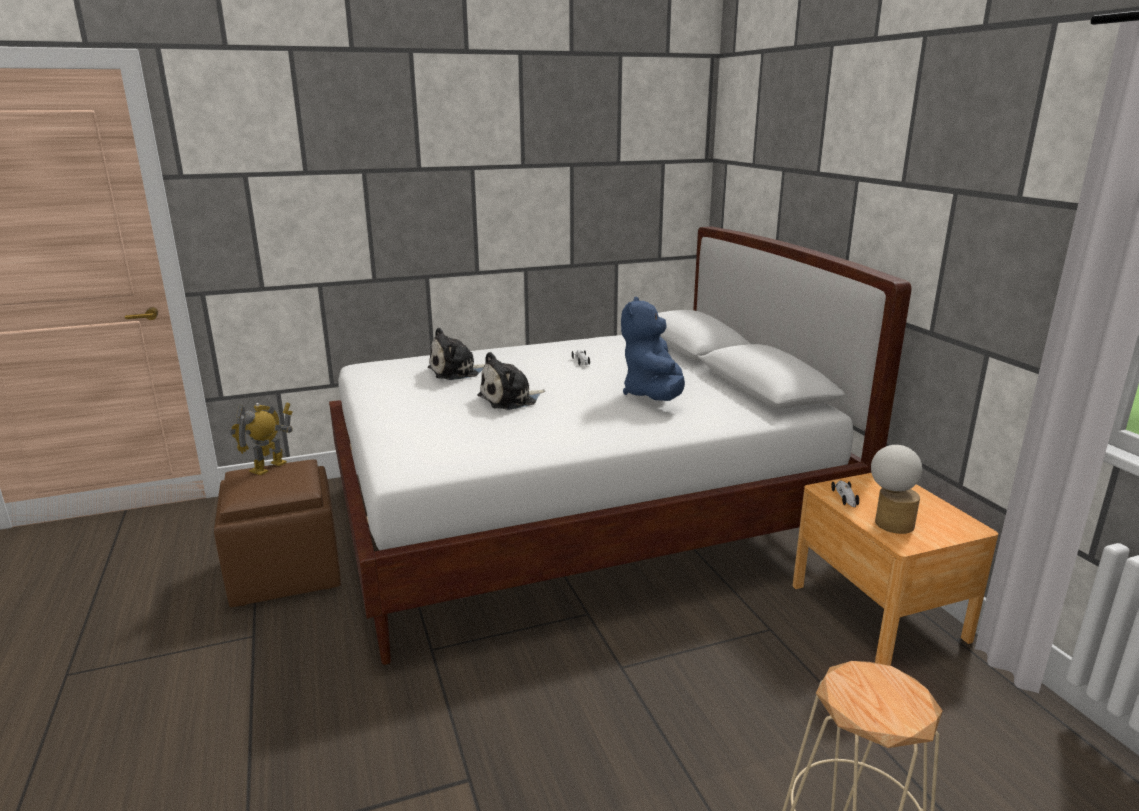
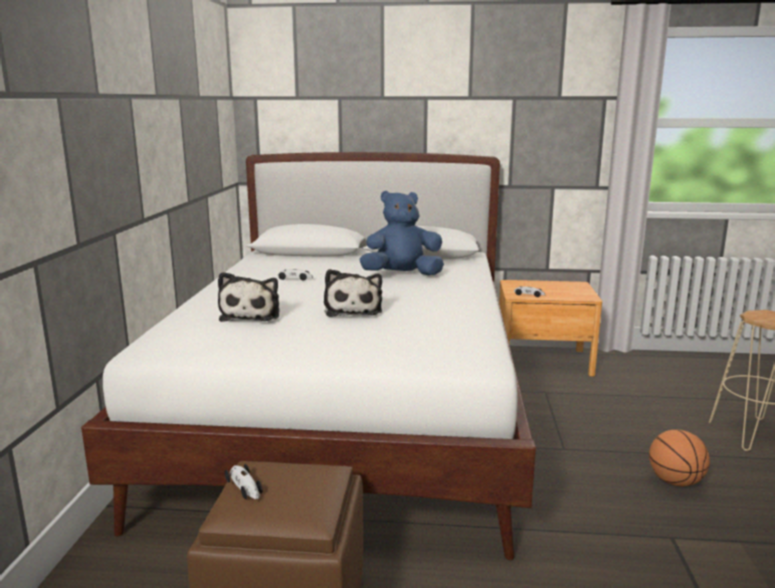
camera: 65 degrees left, 5 degrees down
(269, 467) = (245, 487): toy robot -> toy car
(604, 777) = (675, 482): none -> basketball
(653, 395) = (402, 275): blue plush toy -> blue plush toy turned 135 degrees clockwise
(889, 521) = (563, 294): table lamp -> none

